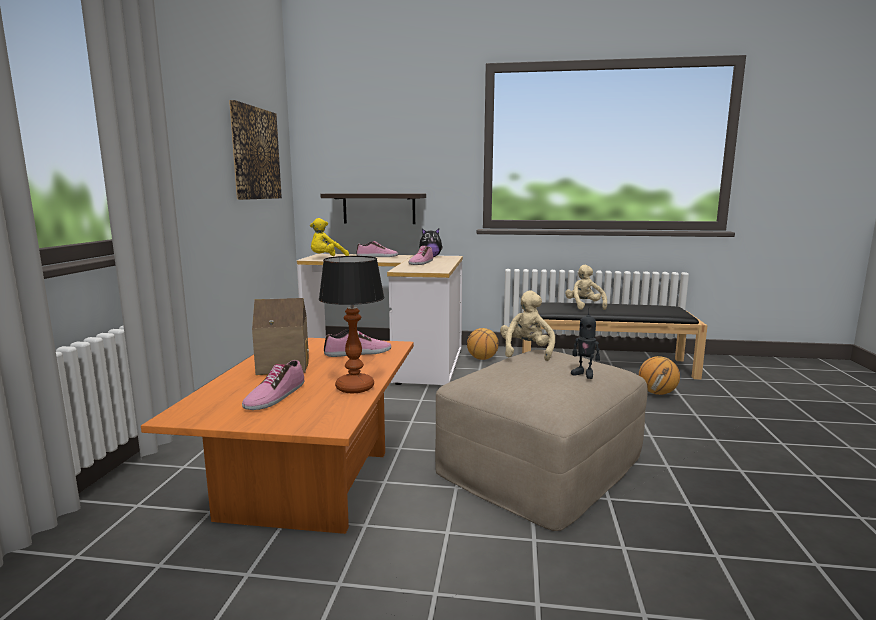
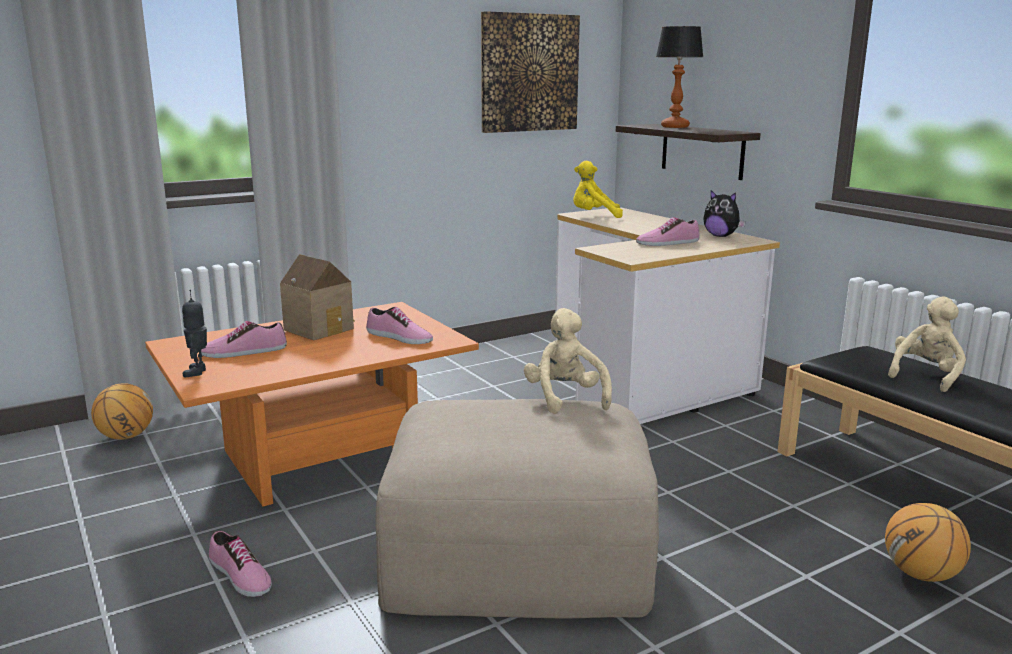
camera: 50 degrees right, 5 degrees up
(355, 388) = (300, 366): table lamp -> table lamp (675, 127)
(377, 256) = (660, 223): shoe -> shoe (239, 576)
(482, 359) = (762, 414): basketball -> basketball (126, 437)
(526, 352) = (565, 398): beige plush toy -> beige plush toy turned 75 degrees counterclockwise
(584, 374) = (530, 445): toy robot -> toy robot (198, 372)

